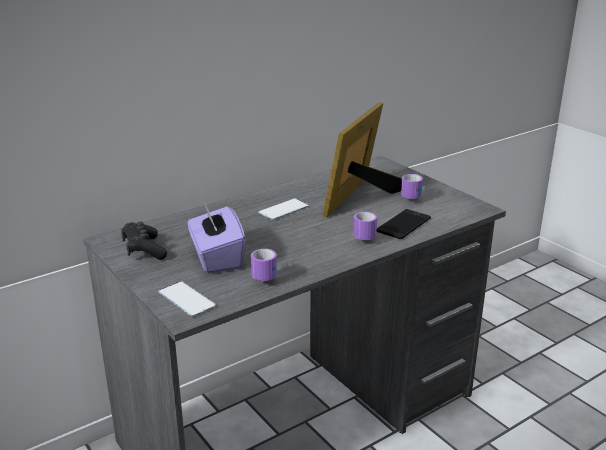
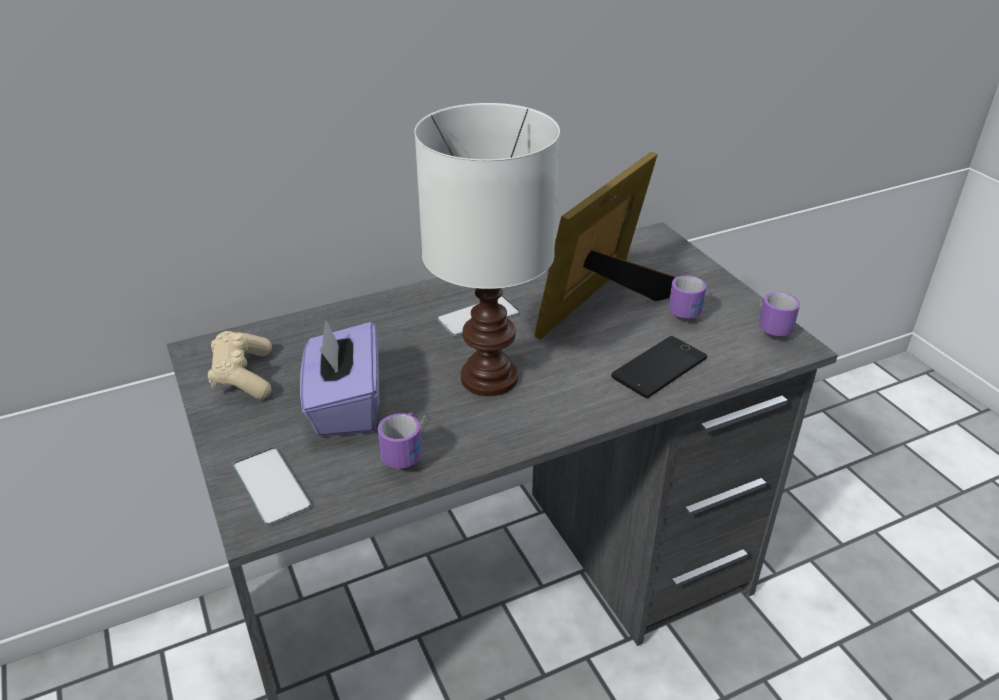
camera: 10 degrees right, 10 degrees up
(144, 250) = (243, 377): black game controller -> beige game controller
(301, 237) = (488, 376): none -> white table lamp
(361, 235) = (584, 383): mug -> mug (768, 324)

